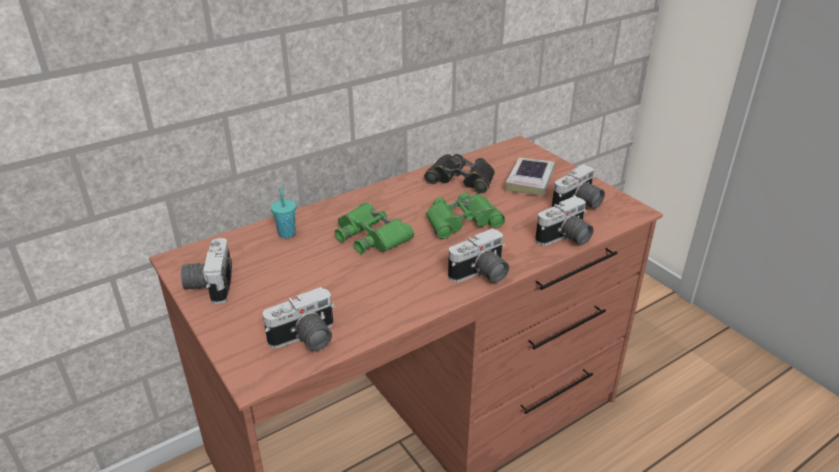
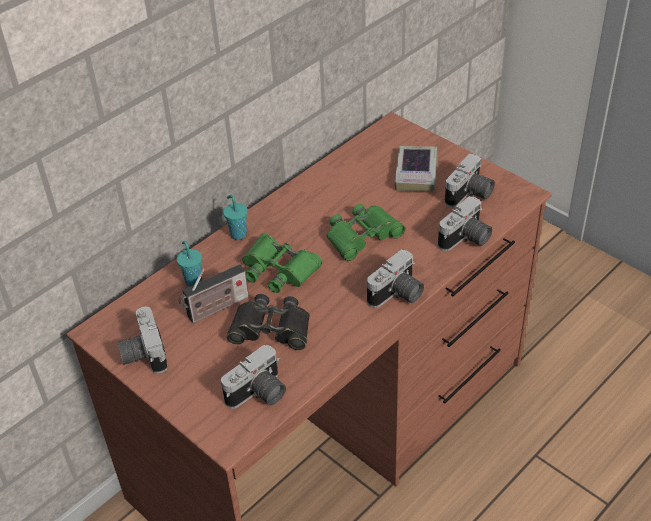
camera: 10 degrees left, 10 degrees up
(297, 258) = (216, 308): none -> radio
(344, 203) = (238, 233): none -> turquoise cup
(461, 179) = (346, 182): black binoculars -> black binoculars (271, 329)

